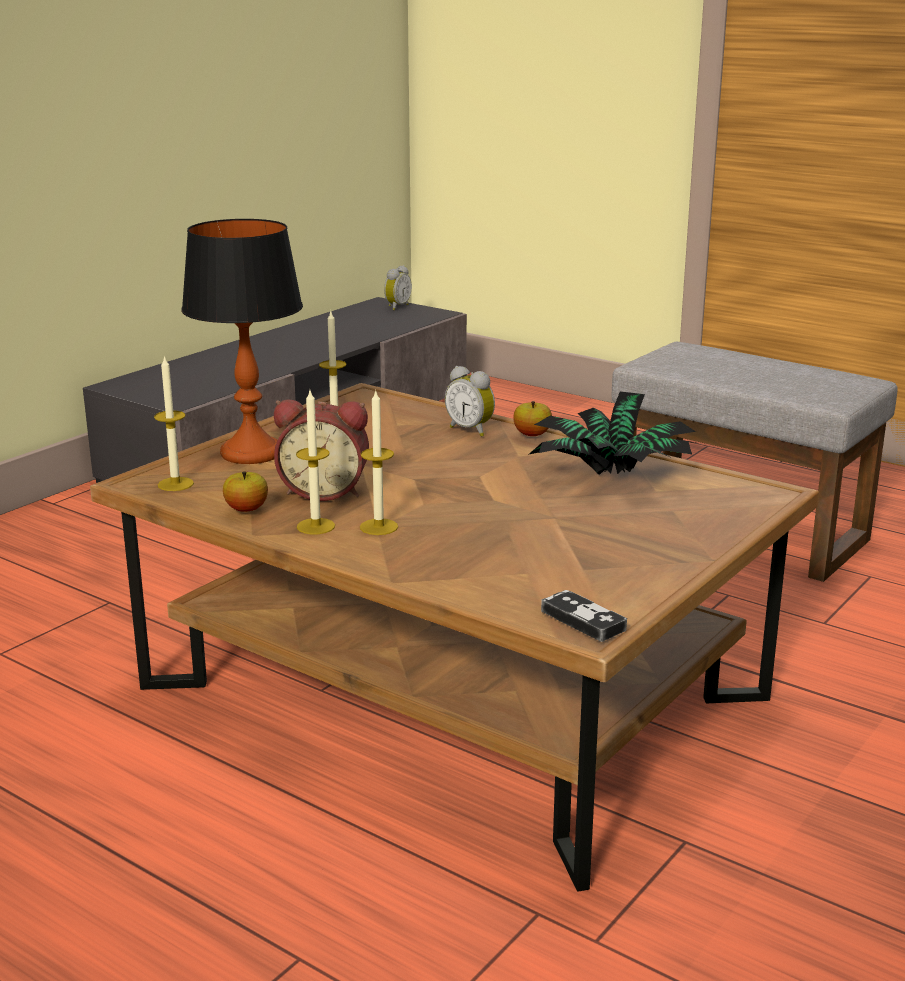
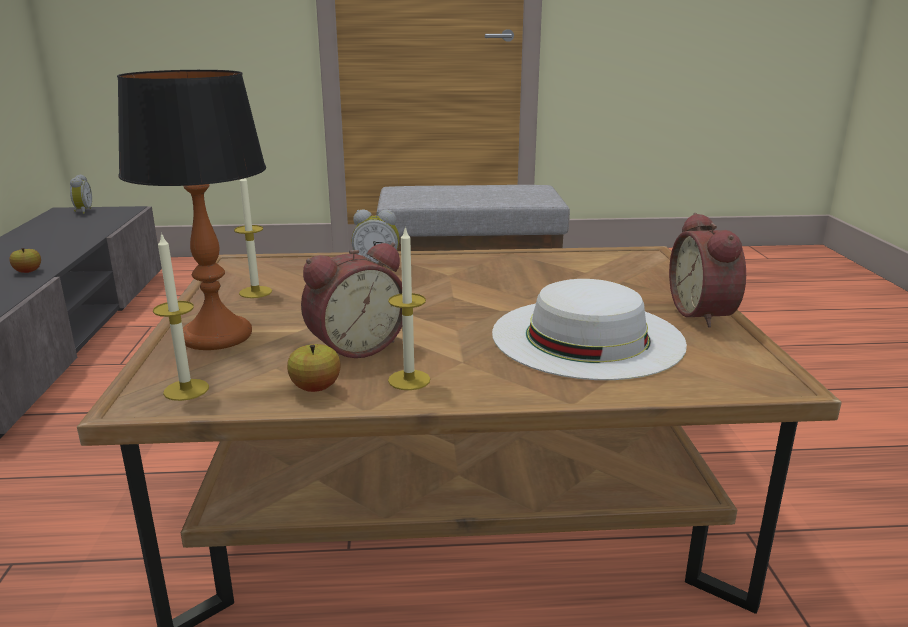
camera: 40 degrees left, 0 degrees up
(379, 527) = (463, 361): candle -> none
(515, 543) = (587, 337): none -> white hat
(532, 435) = (430, 258): apple -> apple (28, 271)
(583, 620) = (759, 375): game controller -> none
(613, 476) = (541, 270): potted plant -> none
(672, 562) = (705, 313): none -> alarm clock

